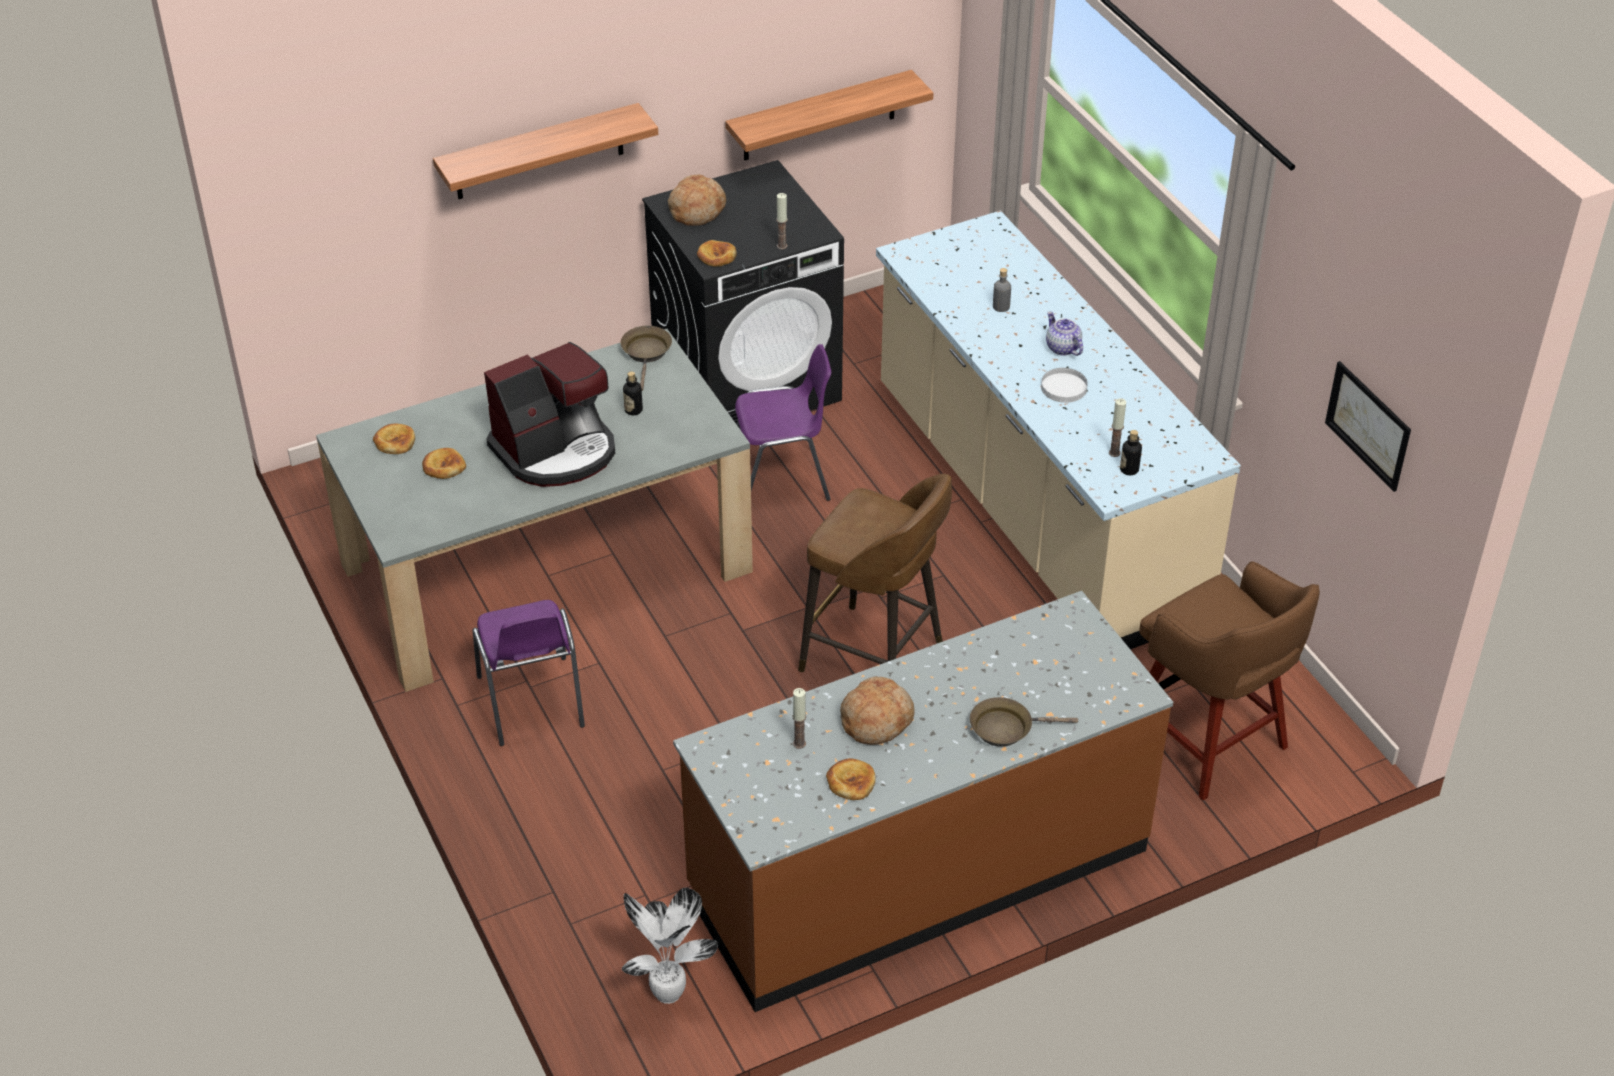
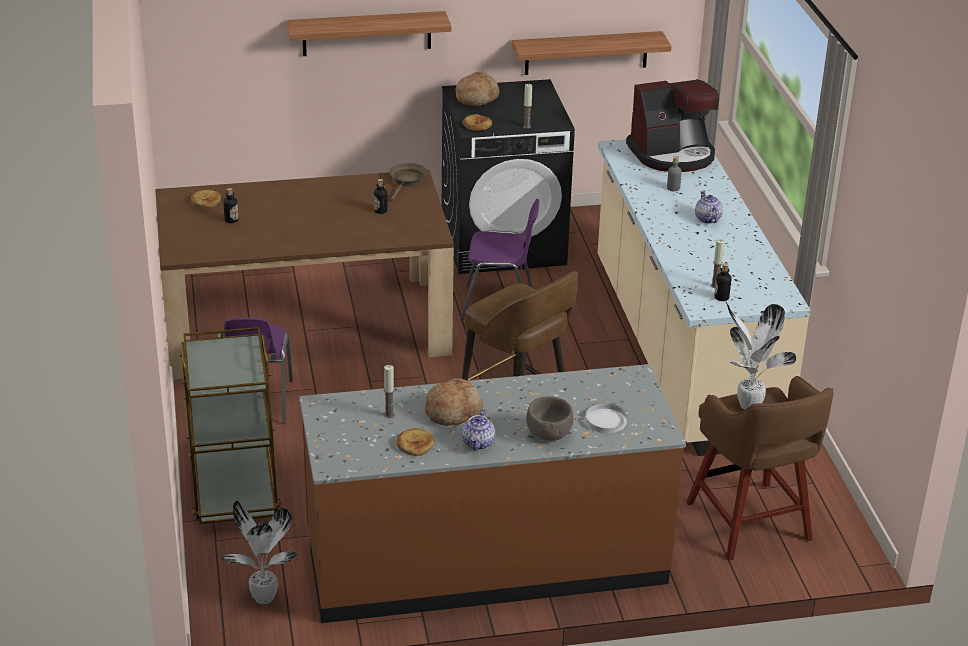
camera: 15 degrees right, 10 degrees down
(443, 466) = (231, 220): bread -> bottle
(546, 567) = (306, 325): grey dining table -> brown dining table
(556, 451) = (314, 224): coffee machine -> coffee machine (673, 154)
(560, 838) = (234, 487): none -> brown cart
(927, 761) = (478, 443): none -> teapot
(1006, 728) = (548, 435): brown frying pan -> brown bowl
(1063, 387) = (696, 241): white plate -> white plate (605, 420)
(1201, 612) = (747, 405): none -> potted plant
(1368, 425) = (893, 271): picture -> none

